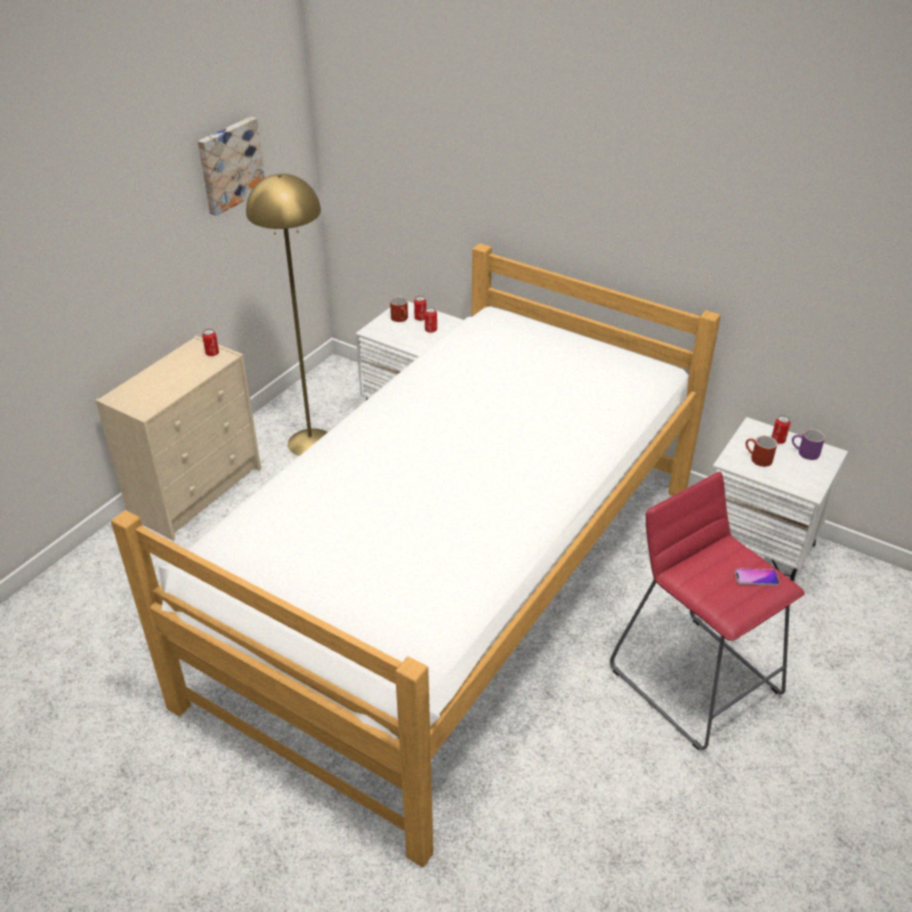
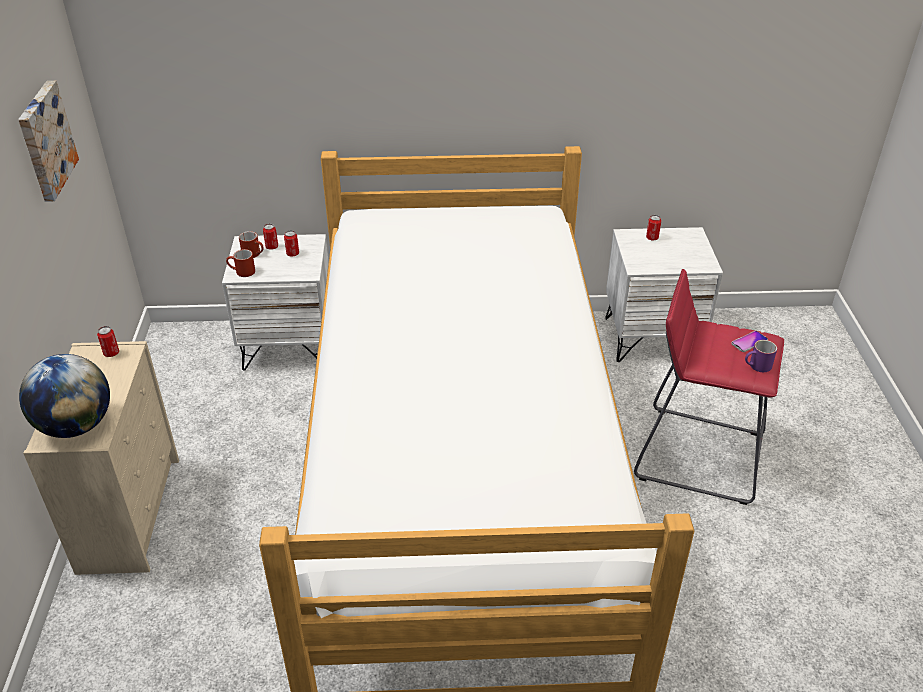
camera: 35 degrees left, 0 degrees up
(142, 396) = (76, 426): none -> globe
(311, 442) = (206, 413): yellow floor lamp -> none
(757, 459) = (652, 257): red mug -> red mug (241, 272)
(804, 453) = (678, 240): purple mug -> purple mug (757, 367)

